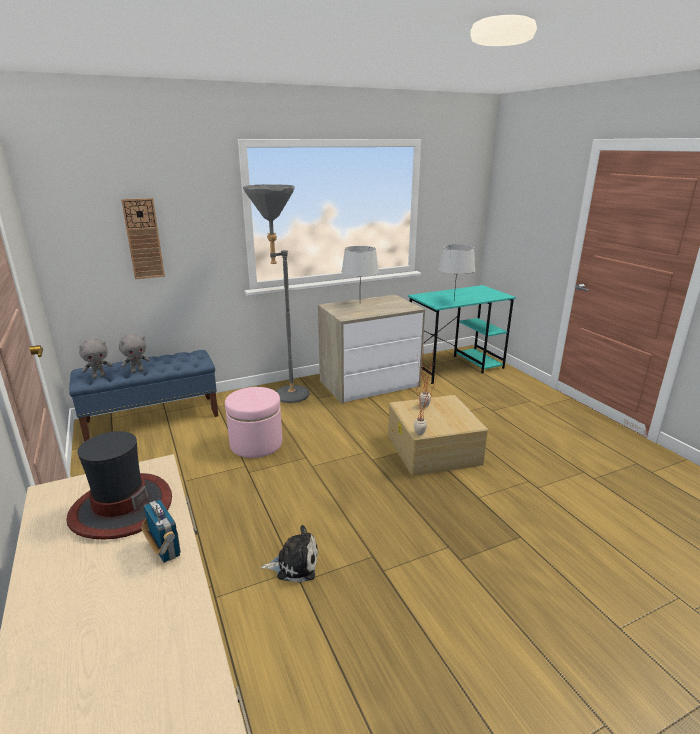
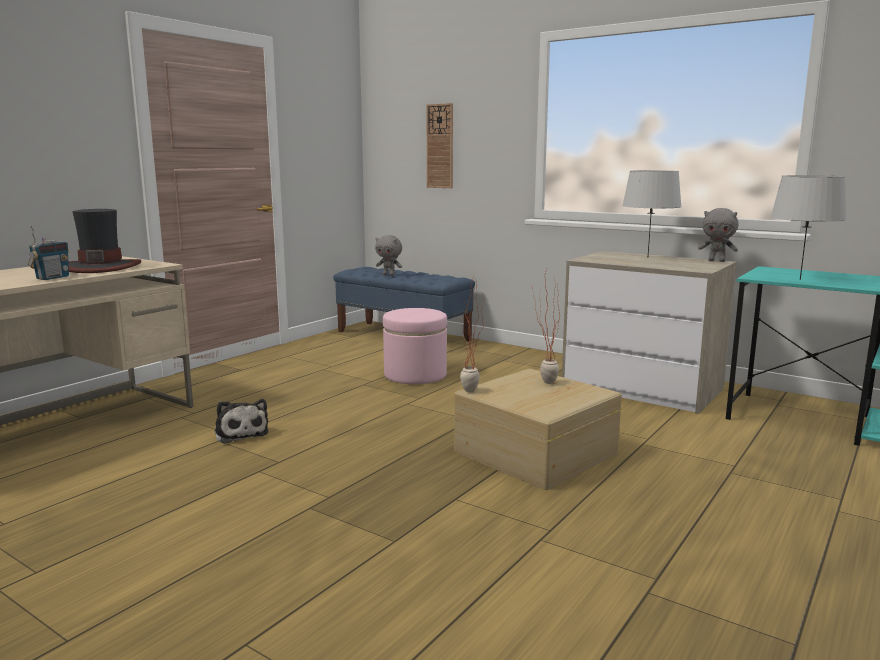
camera: 60 degrees right, 10 degrees down
(99, 376) = (363, 271): grey plush toy -> grey plush toy (717, 261)
(284, 397) = (527, 362): grey floor lamp -> none

